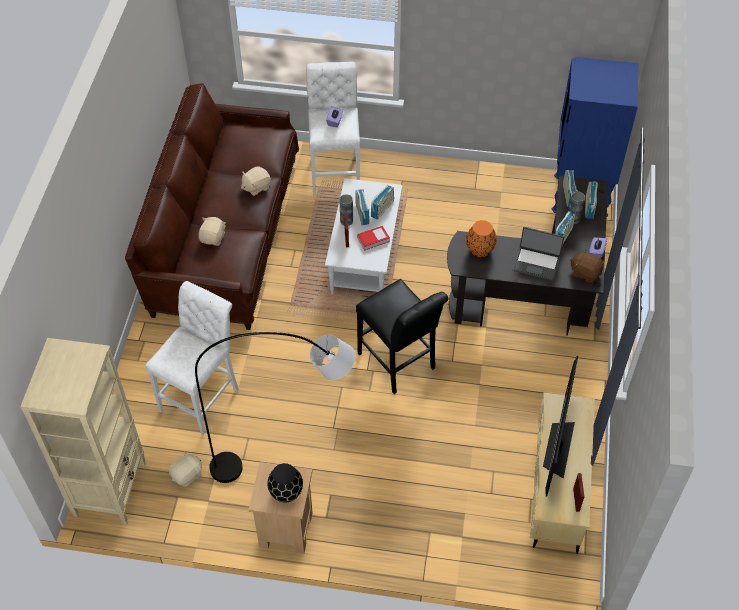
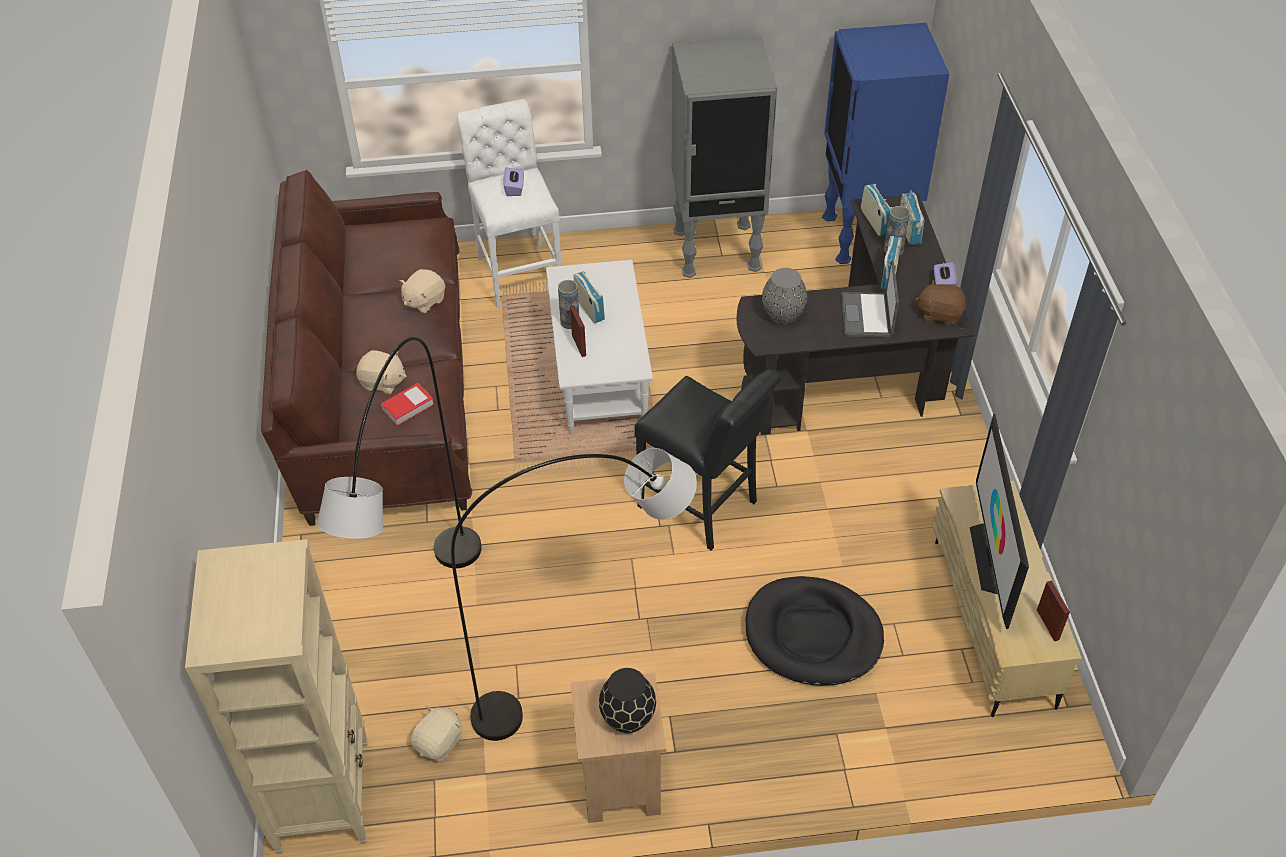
camera: 15 degrees left, 5 degrees down
(203, 397) = (426, 621): white stool -> grey floor lamp
(213, 238) = (383, 382): beige plush toy -> beige plush toy turned 105 degrees clockwise
(373, 239) = (618, 339): book -> book (408, 407)
(382, 209) = (615, 296): radio -> none
(438, 465) = (813, 635): none -> black dog bed
(473, 184) = (718, 249): none -> grey cabinet
(480, 250) = (783, 315): orange vase -> grey vase
(536, 263) = (868, 316): laptop -> laptop turned 90 degrees clockwise

